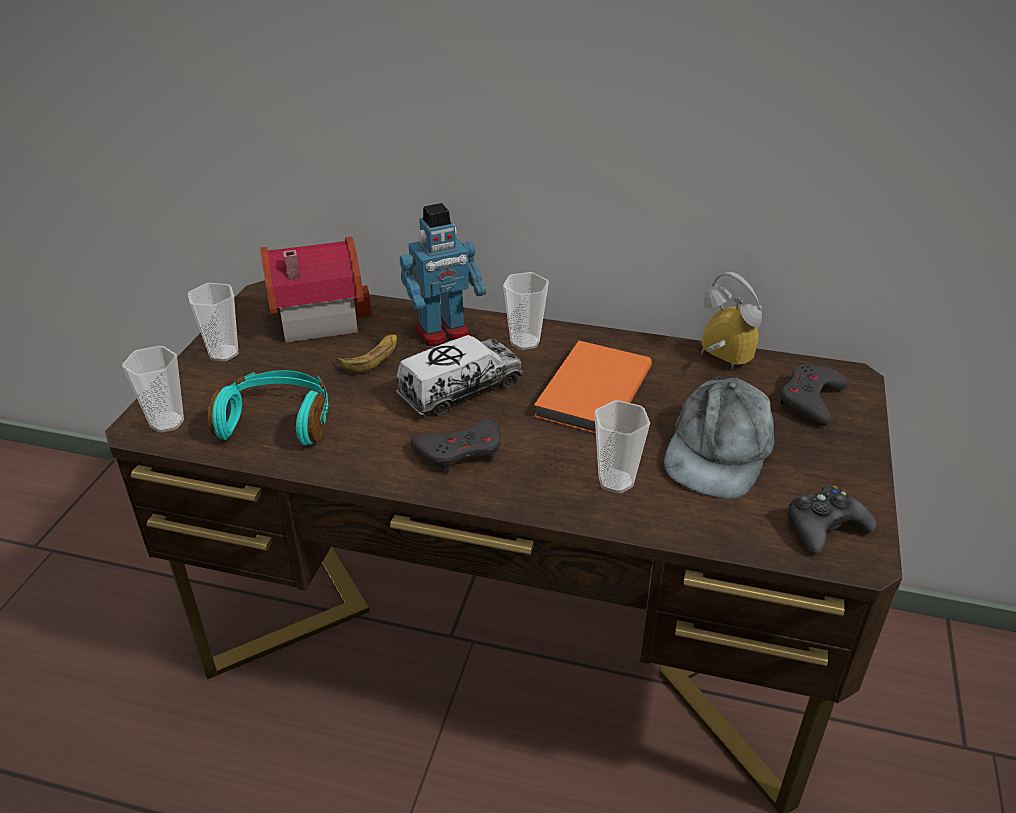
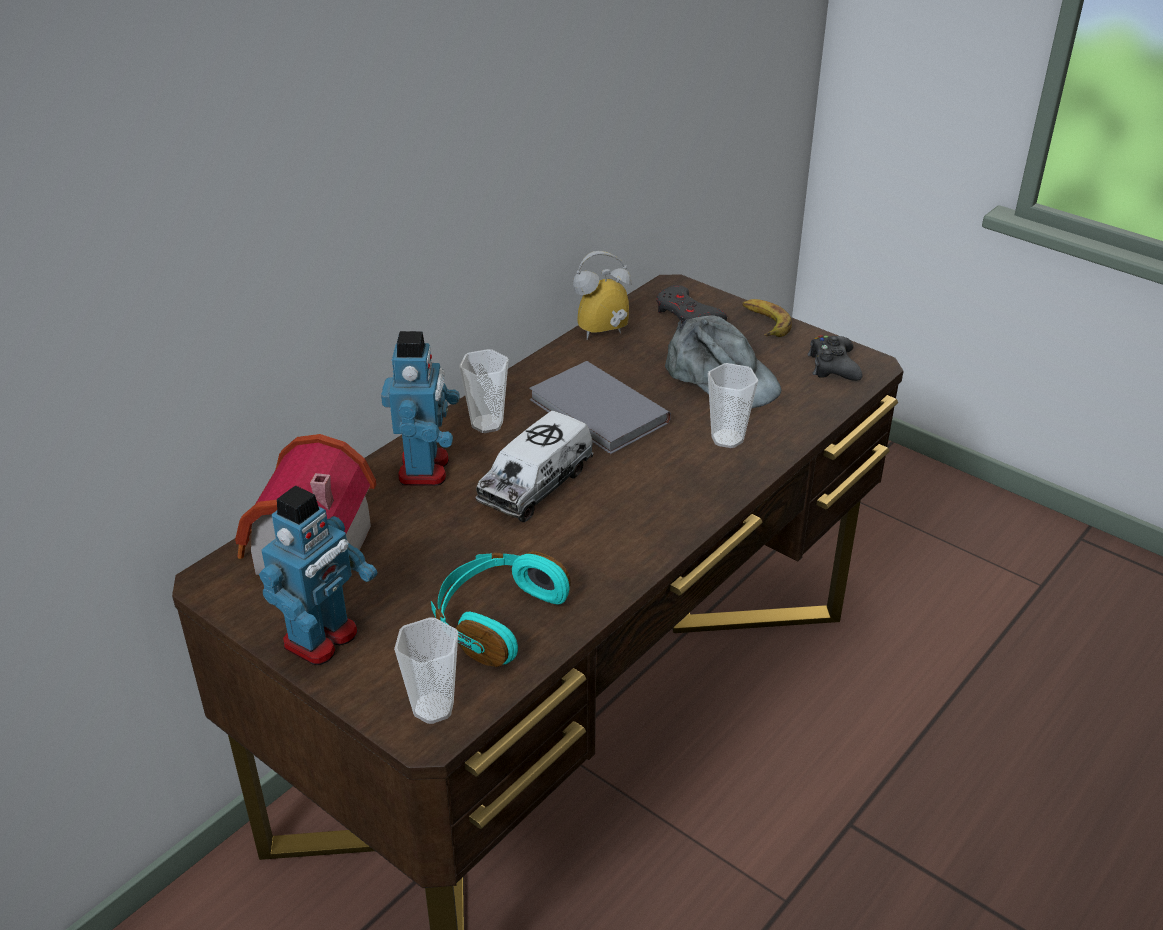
camera: 65 degrees left, 0 degrees up
(223, 353) = (322, 639): cup -> toy robot
(372, 358) = (431, 527): banana -> banana (764, 323)
(460, 390) = (536, 484): toy truck -> toy truck turned 135 degrees counterclockwise
(460, 451) = (631, 509): grey game controller -> none
(590, 392) = (597, 413): orange book -> grey book

